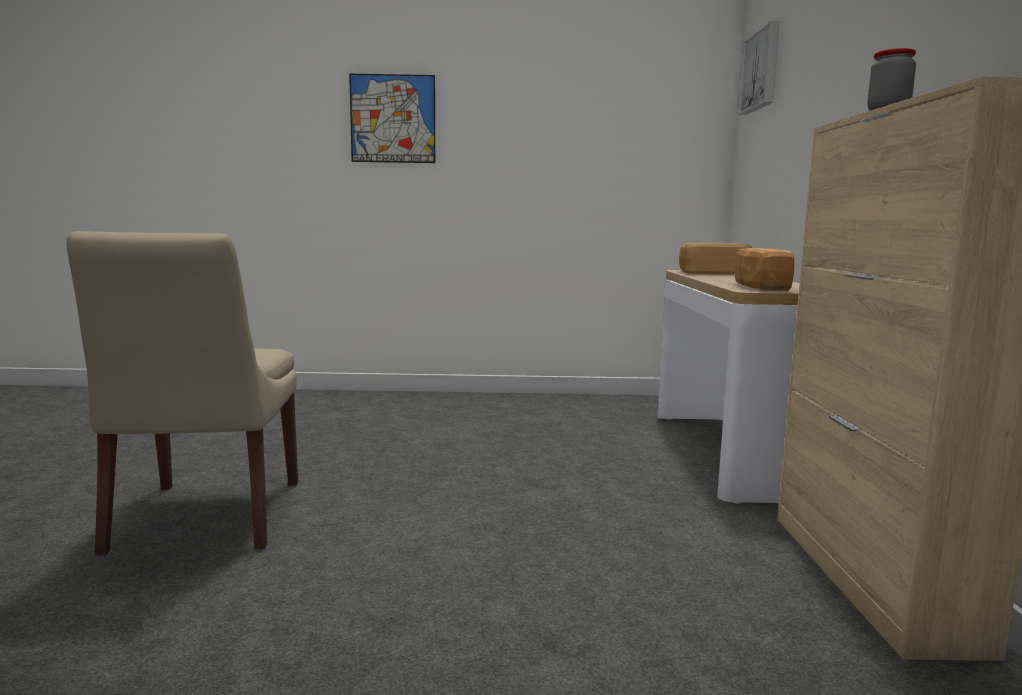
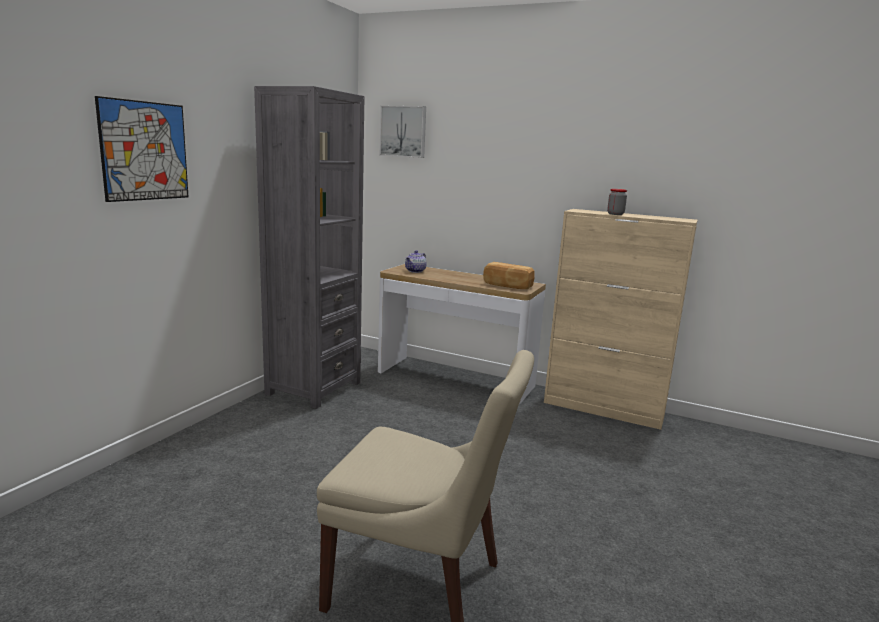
camera: 65 degrees left, 5 degrees up
(563, 405) = (313, 388): none -> grey bookcase
(713, 273) = (415, 271): bread -> teapot

